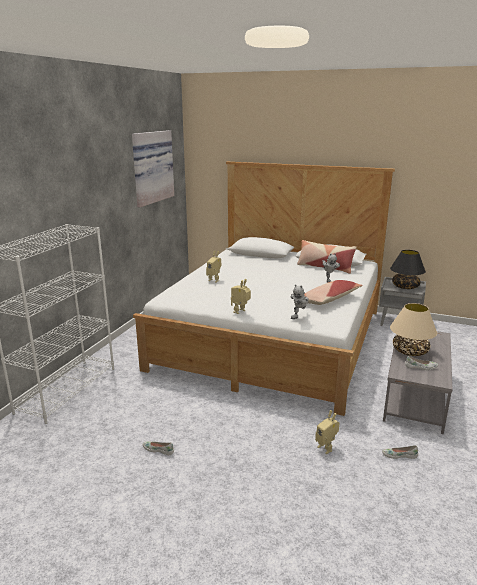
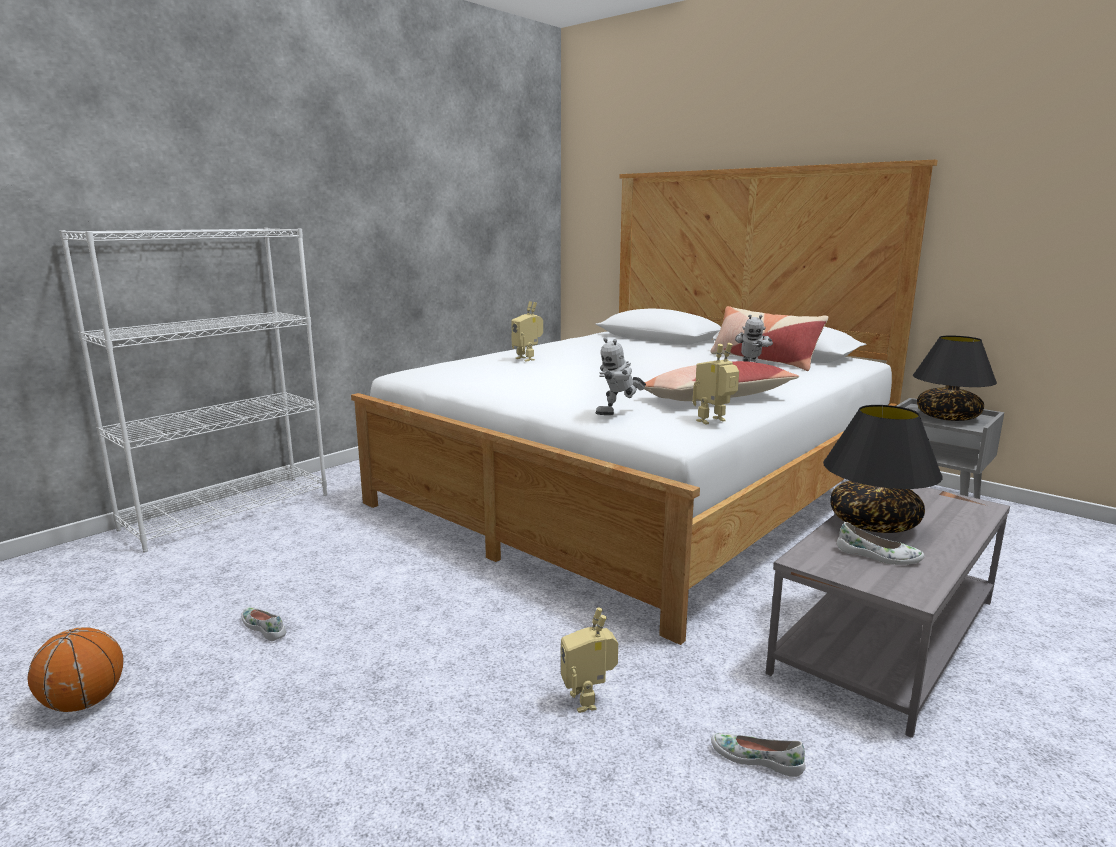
camera: 20 degrees right, 5 degrees down
(110, 505) = (84, 703): none -> basketball
(151, 167) = (478, 174): picture -> none
(240, 312) = (514, 398): toy robot -> toy robot (714, 422)
(410, 351) = (874, 523): beige table lamp -> black table lamp

